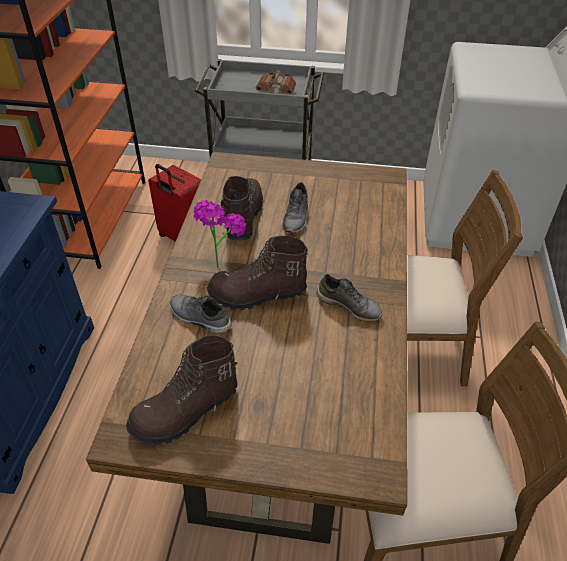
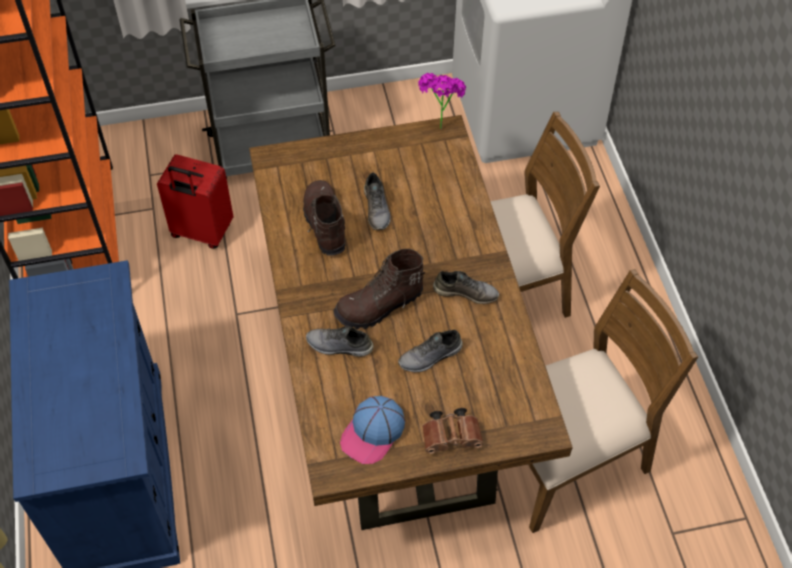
camera: 20 degrees left, 10 degrees up
(186, 412) = (373, 433): brown boot -> cap
(220, 261) = (327, 281): potted plant -> potted plant (439, 122)
(277, 91) = (281, 40): brown binoculars -> brown binoculars (453, 437)
(285, 355) = (430, 357): none -> grey shoe

